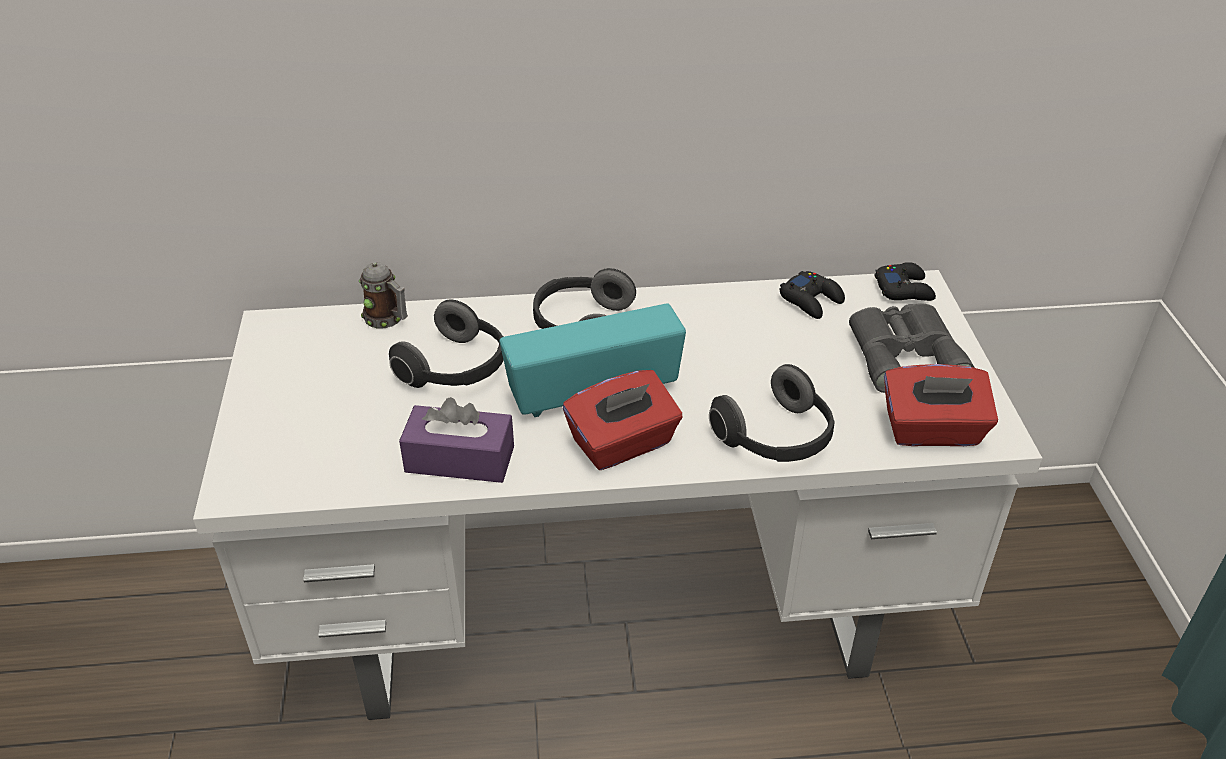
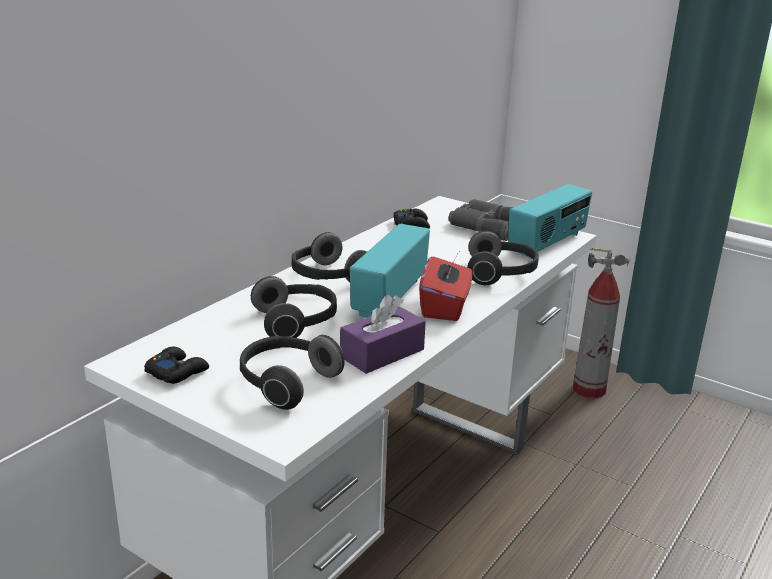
camera: 50 degrees left, 15 degrees down
(331, 434) = (286, 383): none -> headphones
(387, 319) = (204, 323): mug -> none
(904, 289) = (440, 206): black game controller -> black game controller (177, 371)
(932, 431) = (548, 244): red tissue box -> radio
(1088, 670) = (589, 389): none -> fire extinguisher

